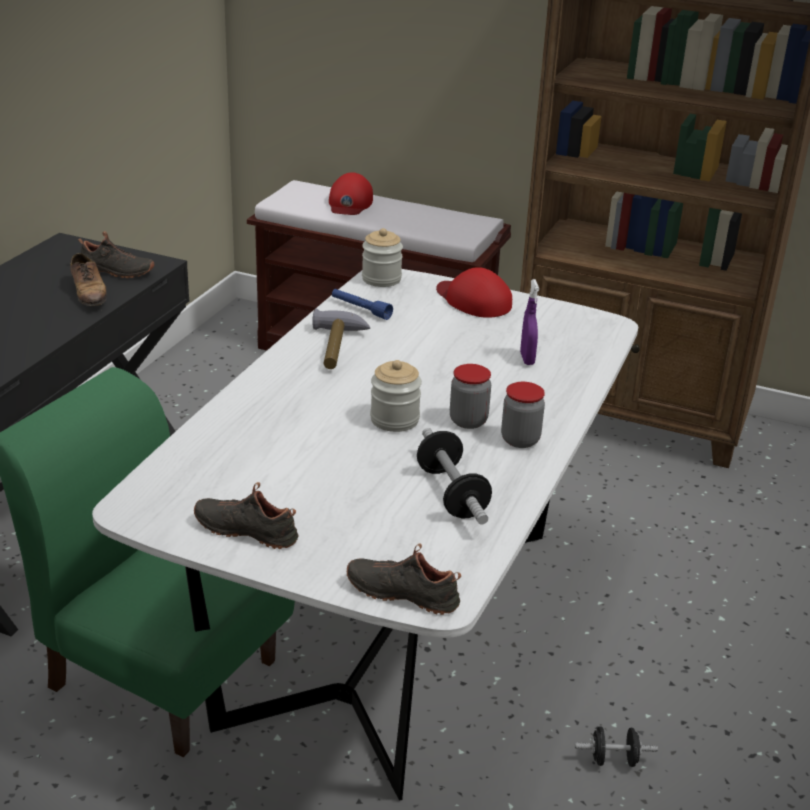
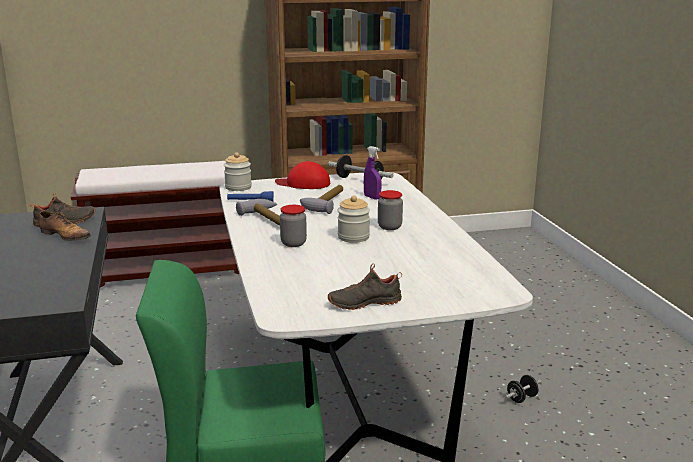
camera: 35 degrees left, 10 degrees down
(350, 203) = (137, 171): red cap -> none
(403, 592) = (484, 296): black shoe -> none
(447, 346) = (324, 203): none -> hammer
(452, 494) = (434, 254): dumbbell -> dumbbell (359, 180)
(520, 440) = (426, 226): jar -> jar (293, 243)

